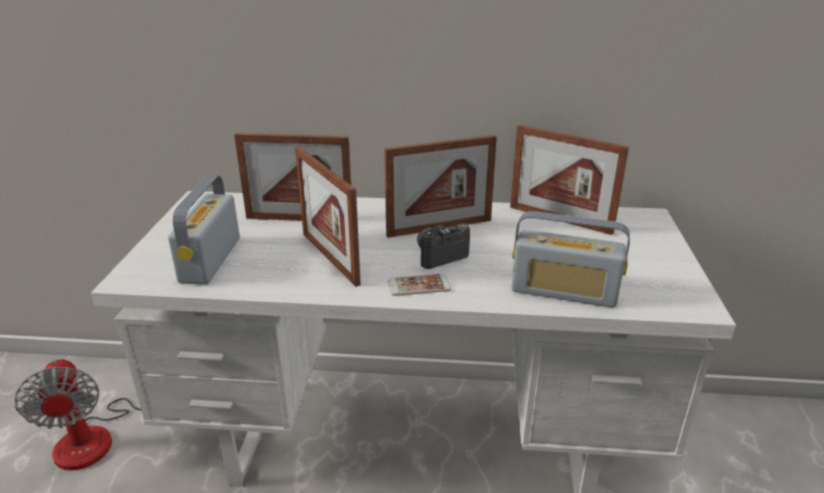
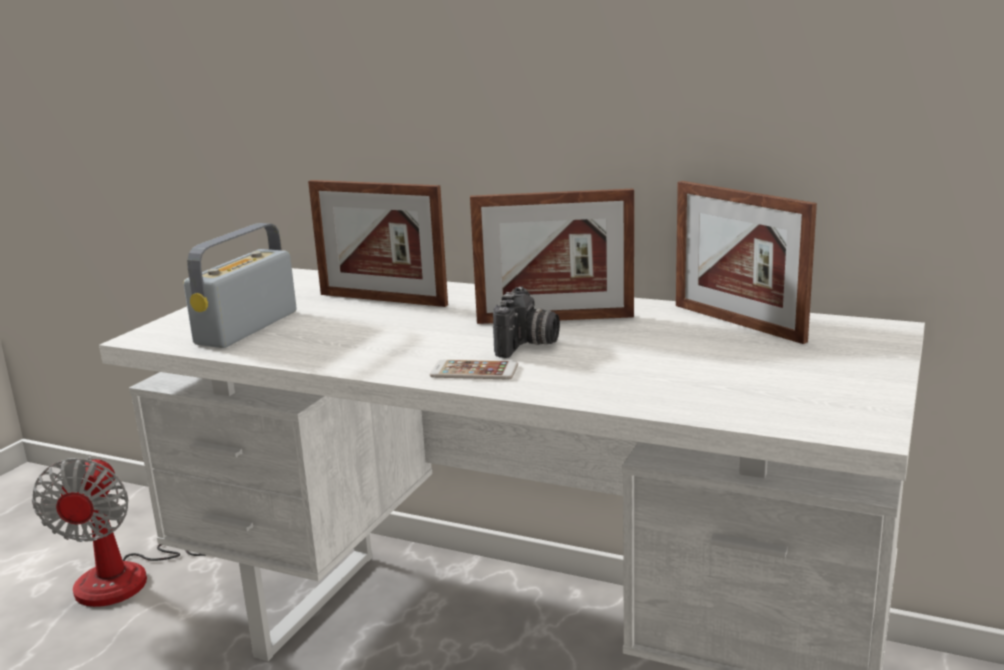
camera: 20 degrees right, 10 degrees down
(330, 258) = (386, 337): picture frame -> none
(439, 255) = (528, 345): camera -> camera turned 120 degrees clockwise
(564, 291) = (668, 395): radio -> none

